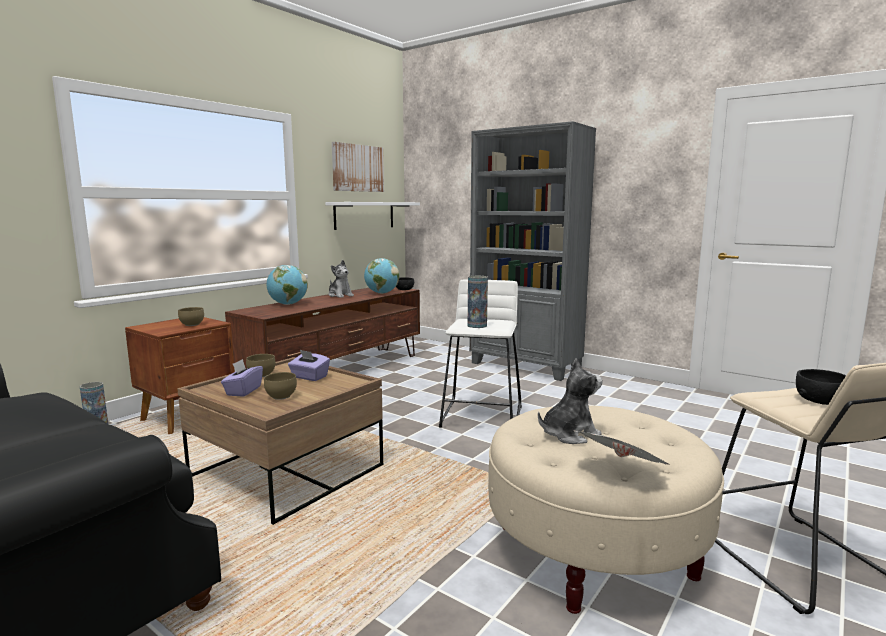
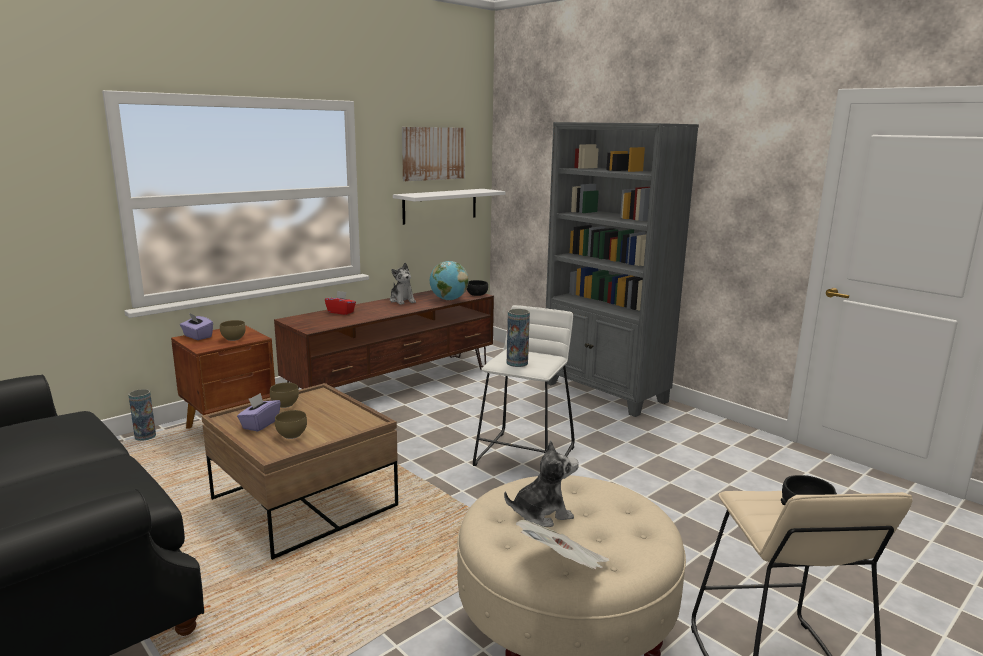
camera: 10 degrees right, 5 degrees up
(288, 304) = (341, 312): globe -> red tissue box
(309, 377) = (329, 411): purple tissue box -> purple tissue box (197, 336)

